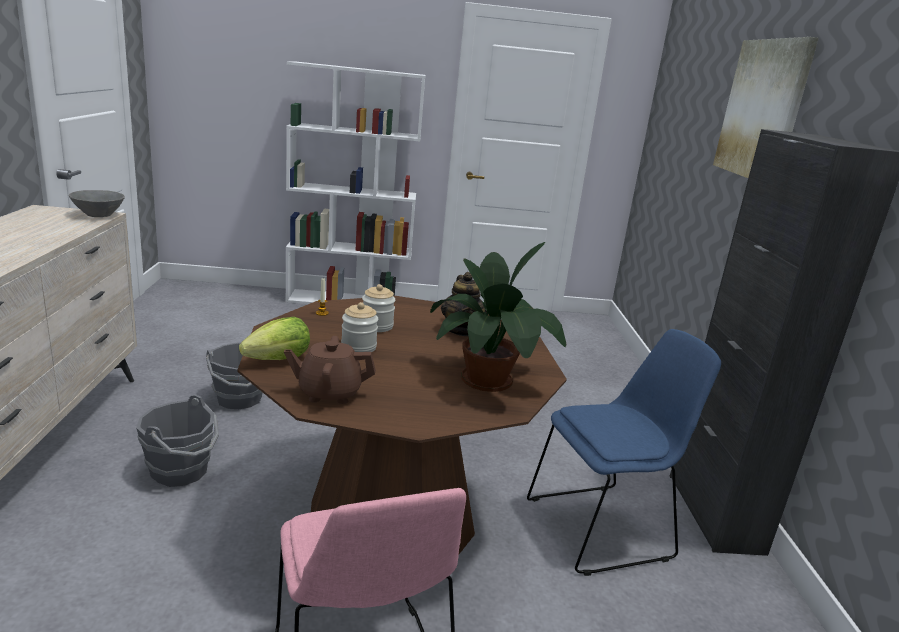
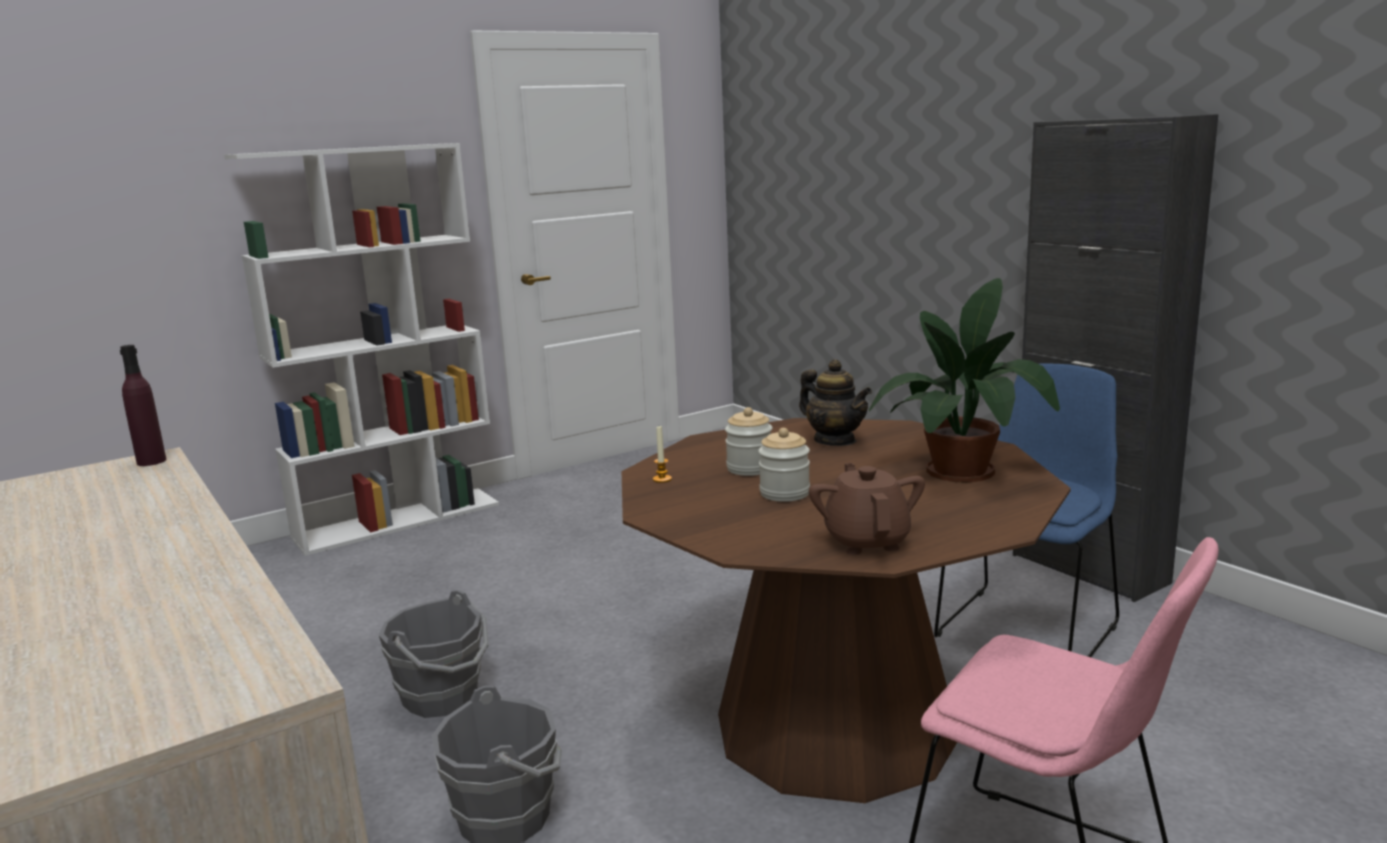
camera: 30 degrees left, 5 degrees down
(99, 215) = (151, 461): grey bowl -> purple bottle
(279, 360) = (741, 537): lettuce -> none
(329, 393) = (867, 541): brown teapot -> brown teapot turned 120 degrees clockwise
(763, 110) = (962, 109): picture -> none

